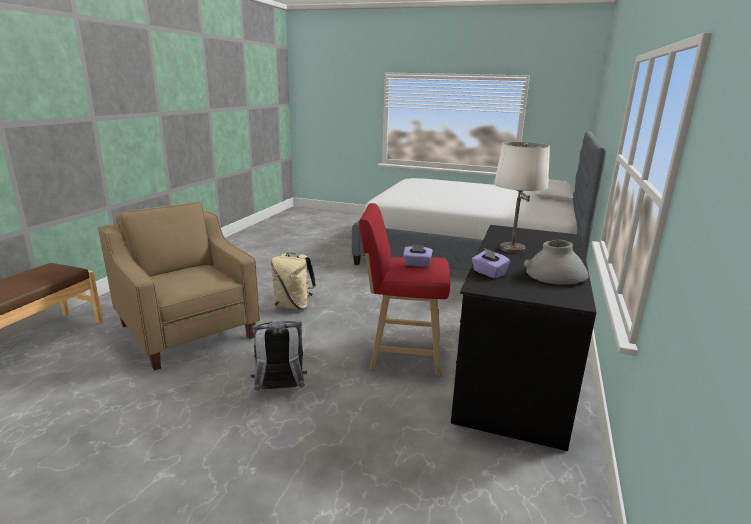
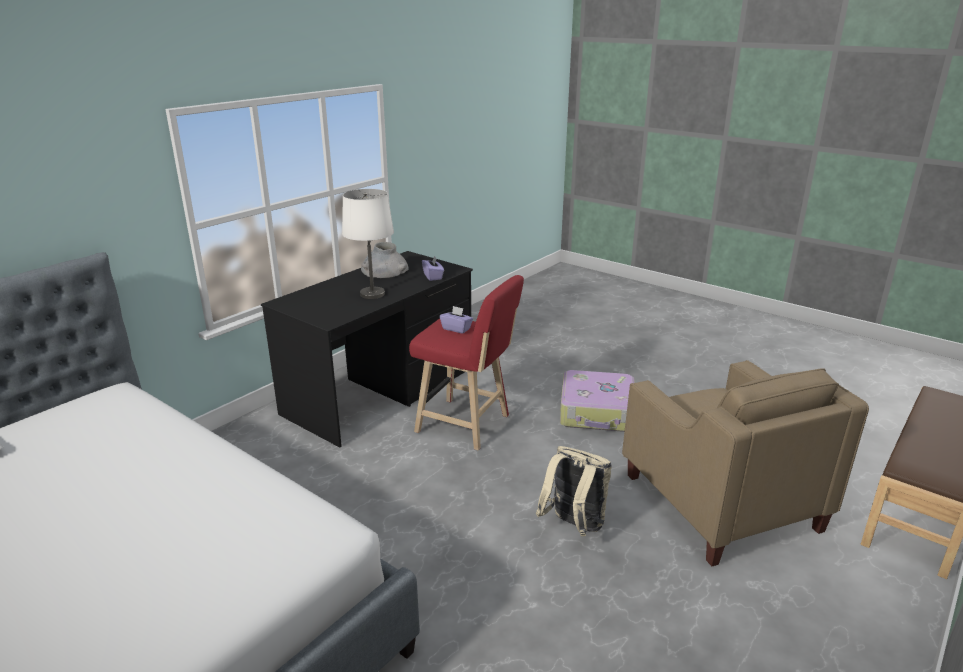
camera: 160 degrees left, 5 degrees up
(279, 389) = (597, 412): grey backpack -> suitcase

